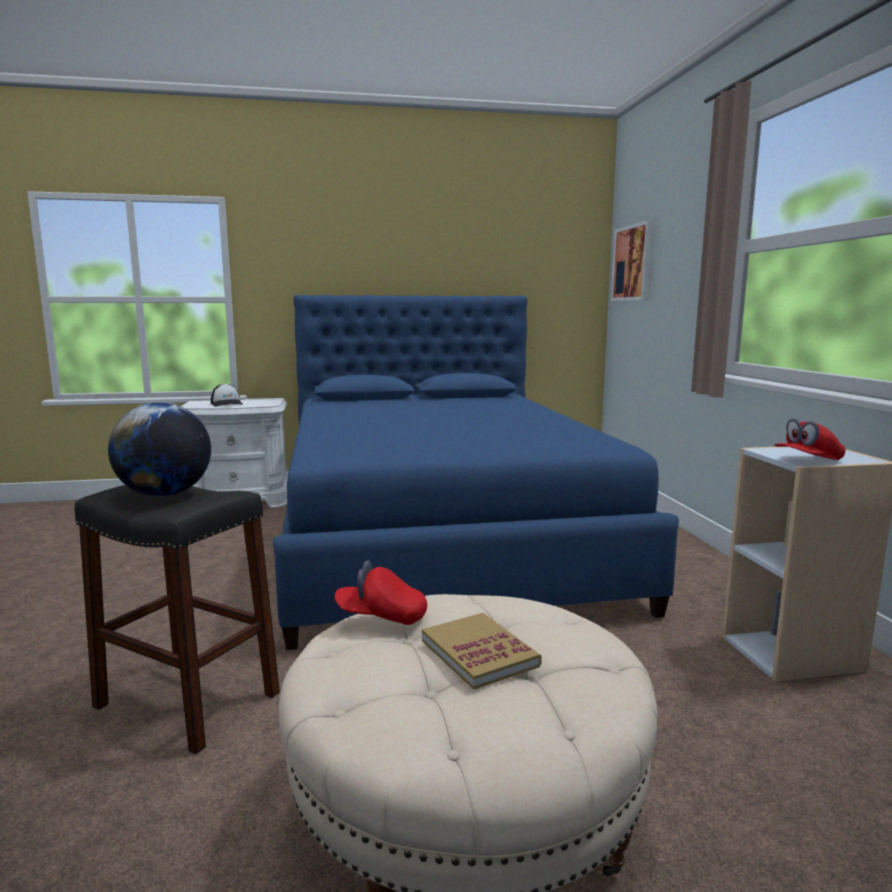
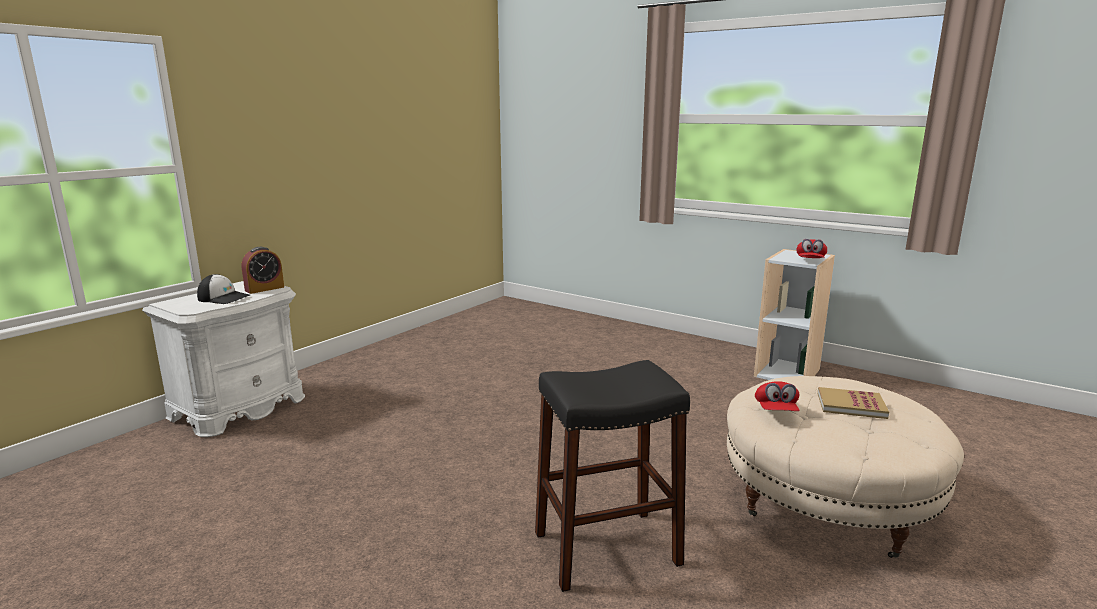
camera: 45 degrees left, 5 degrees up
(165, 494) = (607, 381): globe -> none
(263, 403) = (264, 289): none -> alarm clock
(381, 616) = (775, 411): red cap -> red cap turned 45 degrees counterclockwise
(440, 537) = (502, 376): blue bed -> none
(632, 263) = (537, 116): picture -> none

